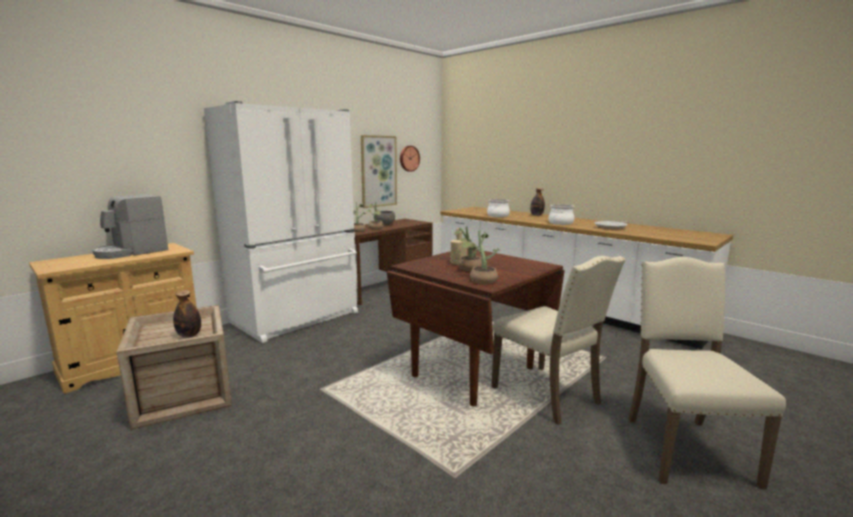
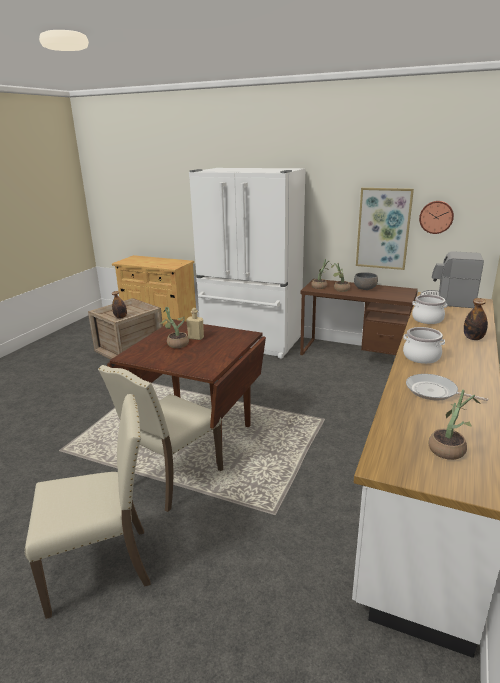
camera: 70 degrees right, 10 degrees up
(131, 252) = (163, 261): coffee machine -> coffee machine (448, 301)
(482, 279) = (144, 352): potted plant -> potted plant (449, 448)

